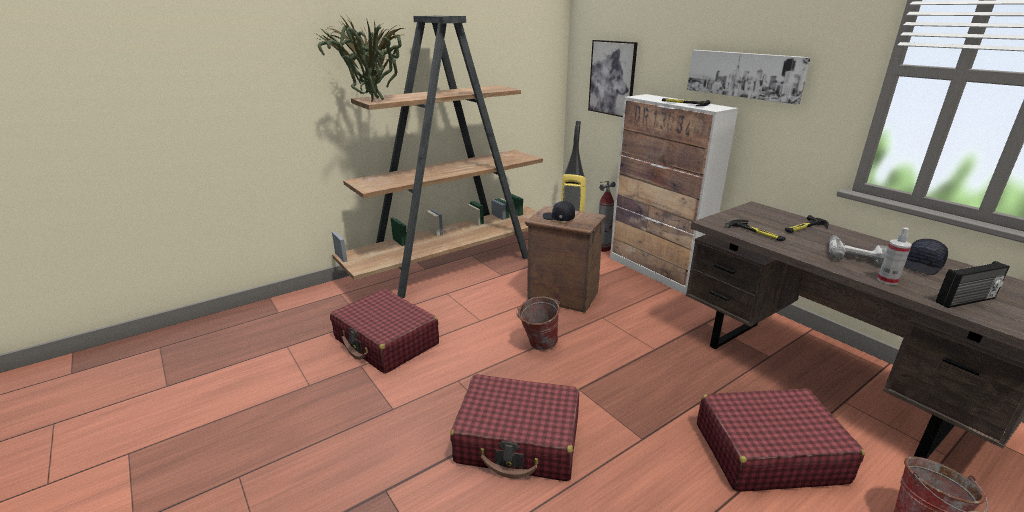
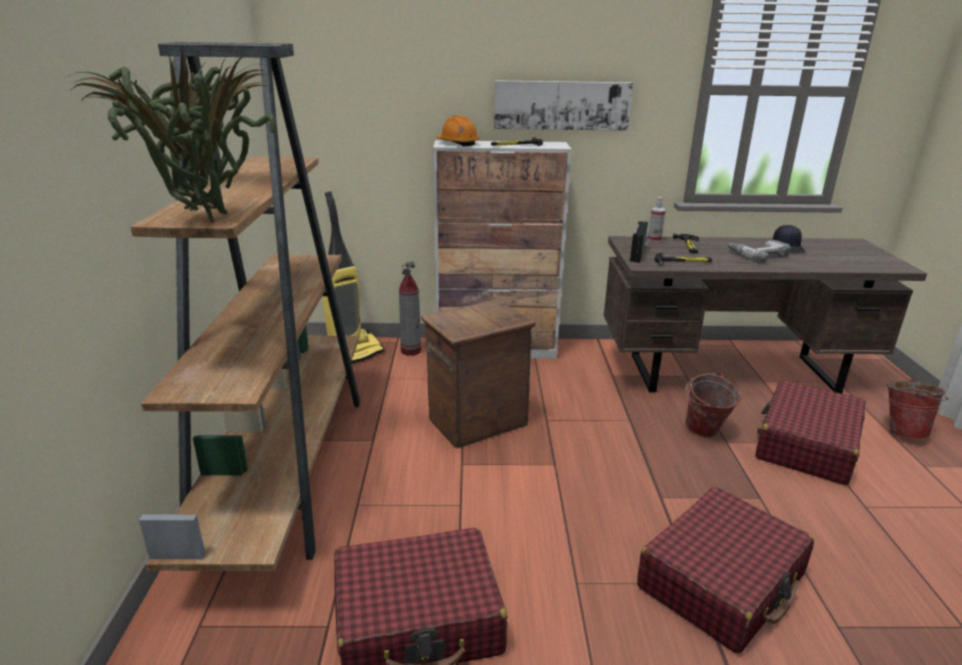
camera: 55 degrees left, 0 degrees up
(537, 345) = (558, 486): bucket -> bucket (704, 433)
(558, 218) = (475, 322): black cap -> none
(612, 78) = (365, 125): picture -> none
(649, 97) = (457, 143): none -> orange hard hat
(887, 280) = (807, 265): spray bottle -> spray bottle (654, 240)
(966, 301) = (850, 261): radio -> radio (638, 254)

